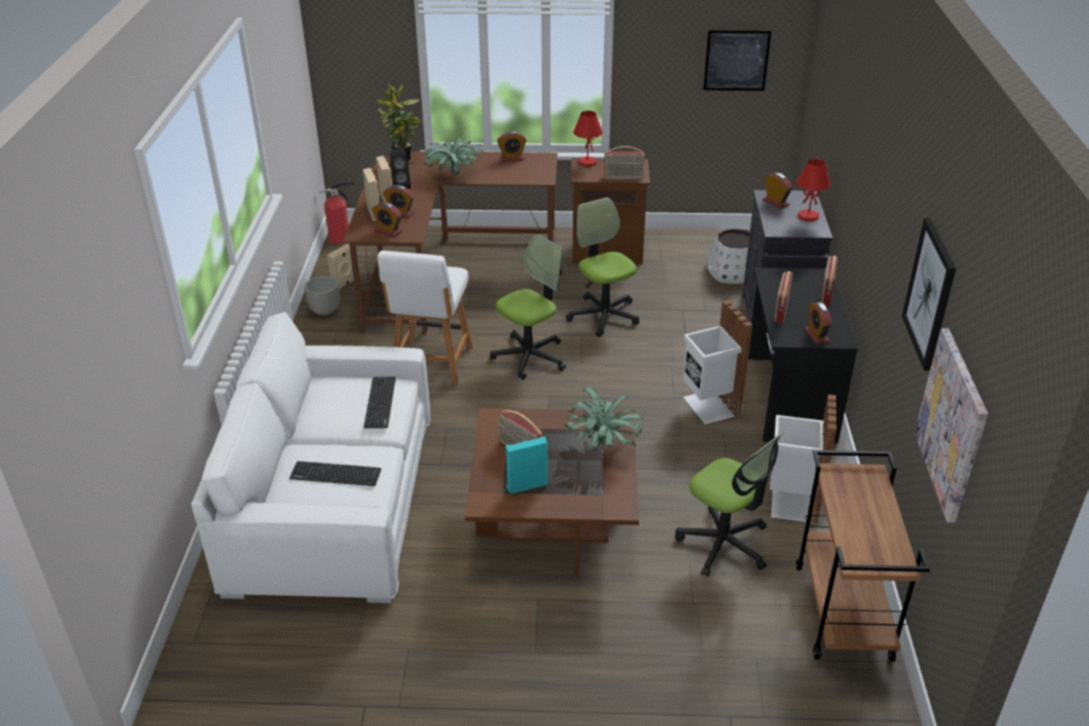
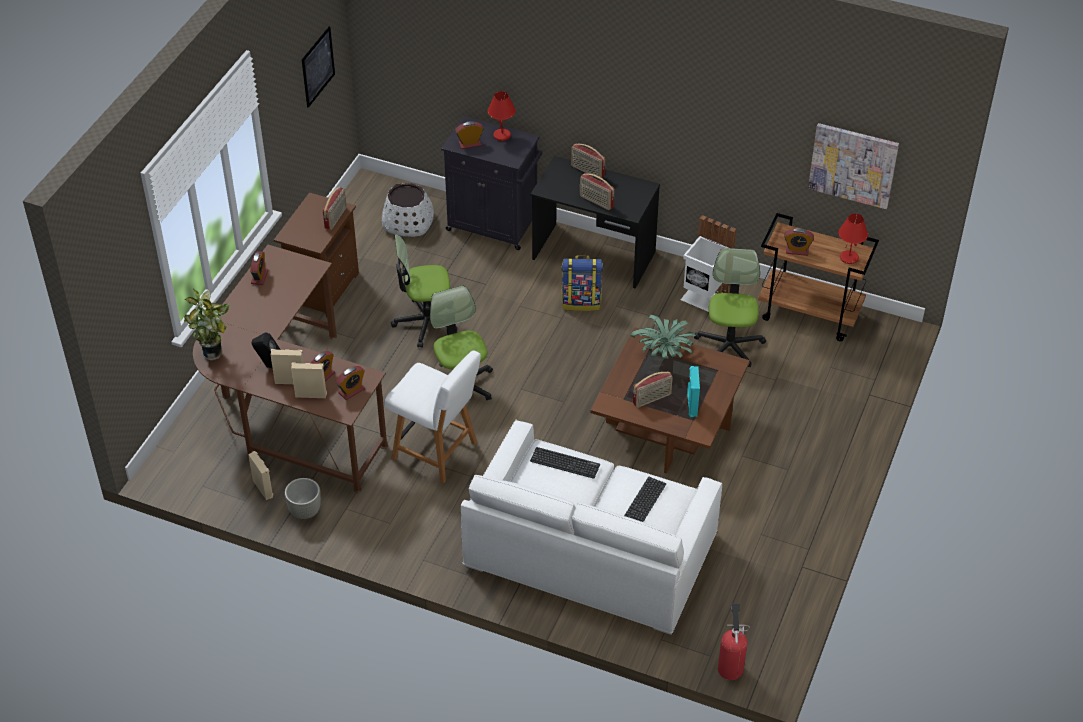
camera: 70 degrees left, 10 degrees up
(342, 239) = (170, 475): fire extinguisher -> fire extinguisher (730, 666)
(453, 174) = (266, 324): potted plant -> none
(587, 162) = (290, 232): red table lamp -> red table lamp (848, 258)
(709, 406) = (581, 302): white trash can -> backpack
(724, 544) = (729, 346): office chair -> office chair turned 60 degrees counterclockwise
(816, 335) = (635, 196): alarm clock -> alarm clock (797, 251)
(930, 294) = (775, 115): picture -> none

